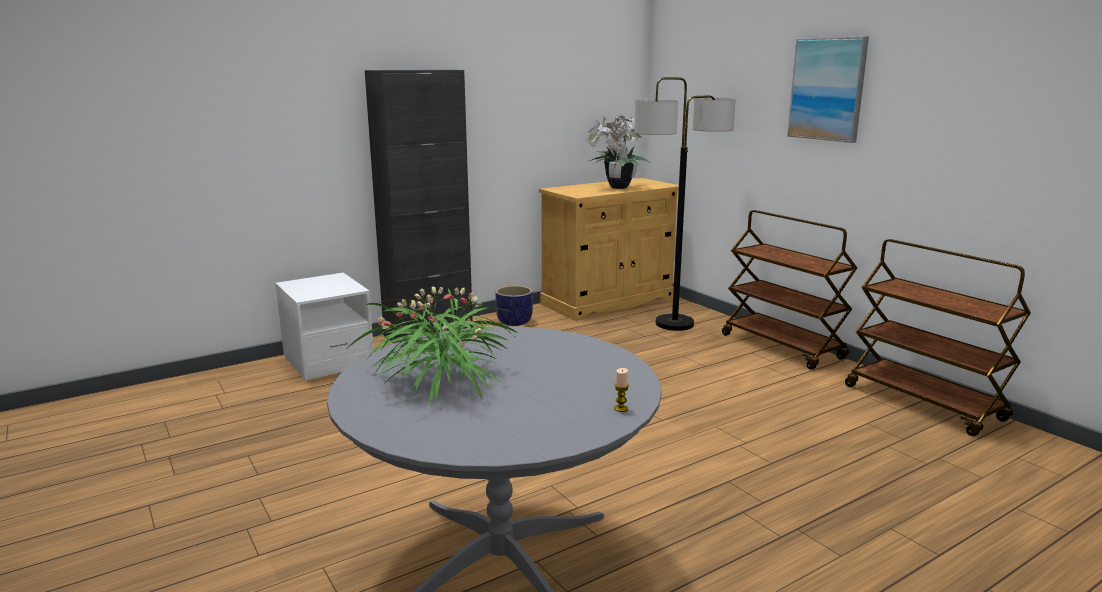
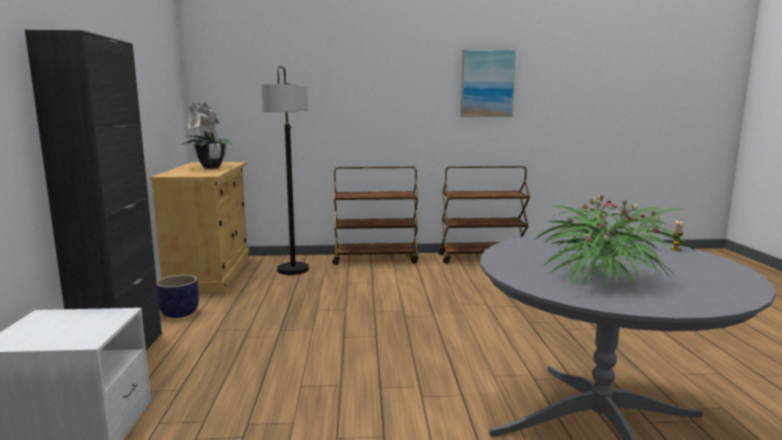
camera: 60 degrees left, 5 degrees down
(827, 89) = (374, 78): picture -> picture (487, 83)

